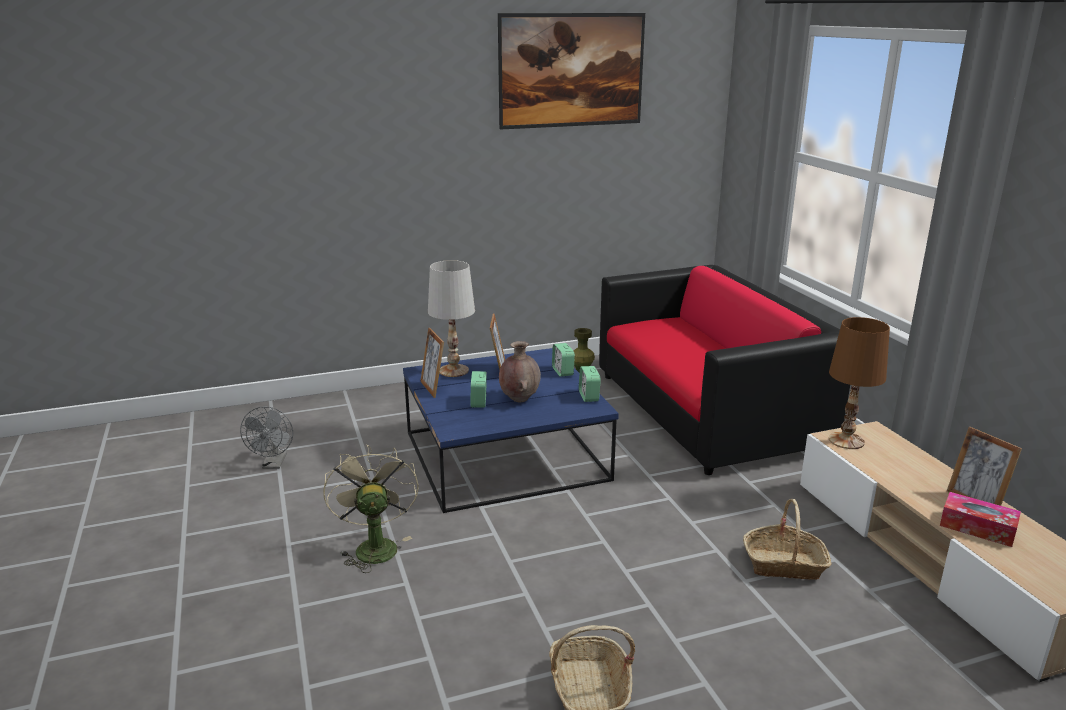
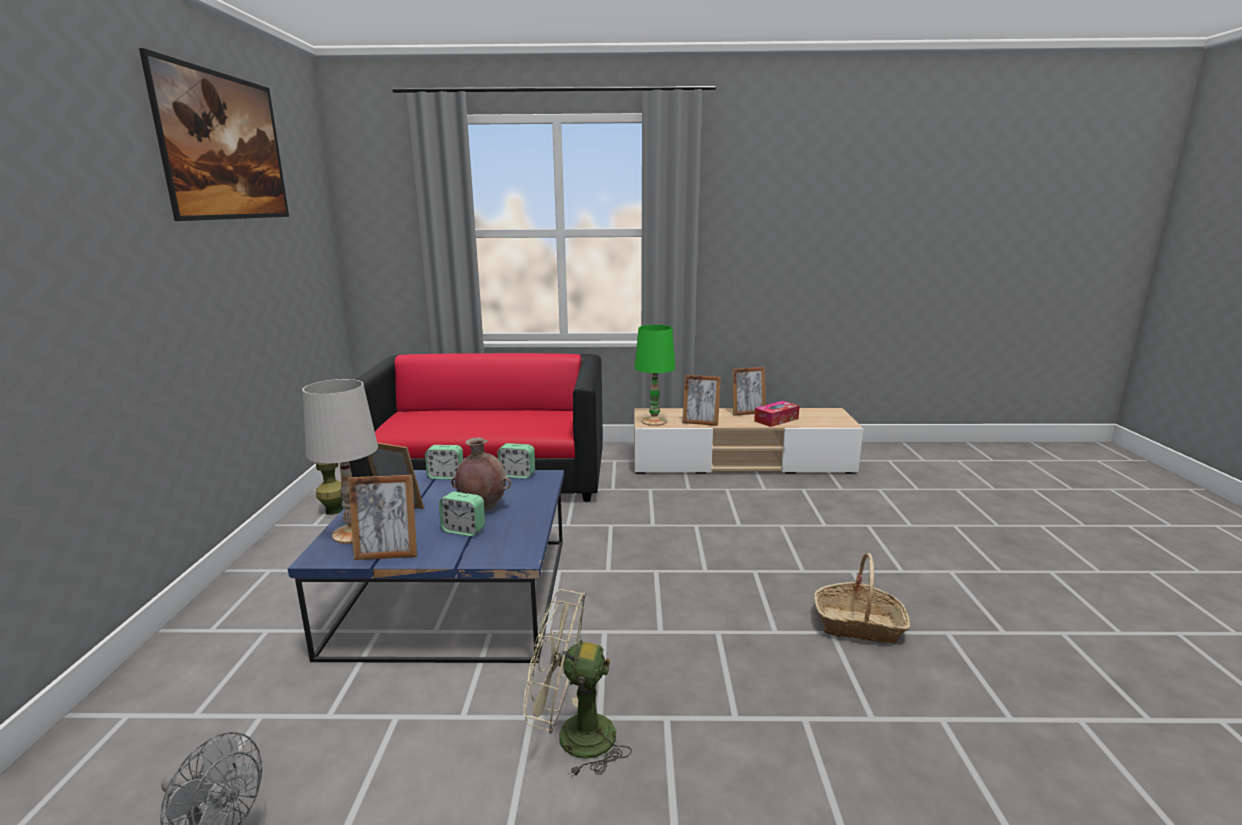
camera: 70 degrees left, 5 degrees down
(784, 564) = (725, 506): basket -> none
(846, 441) = (654, 421): brown table lamp -> green table lamp
(882, 471) = (700, 423): none -> picture frame

